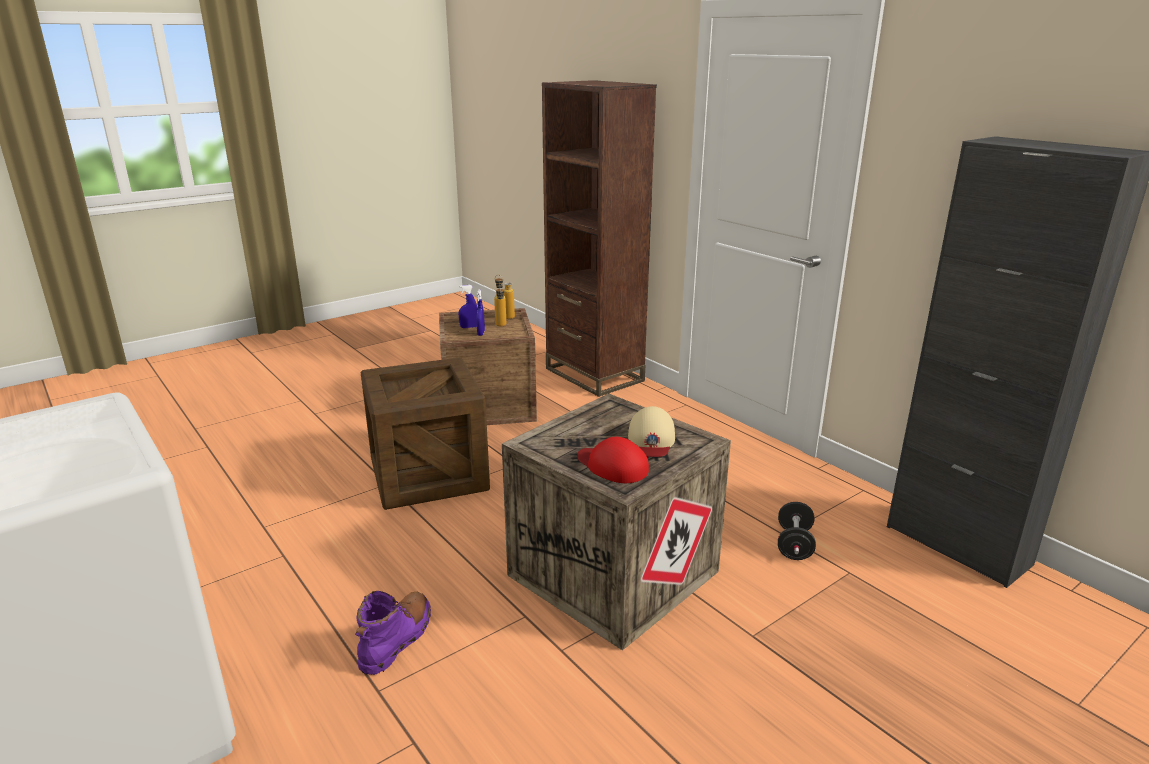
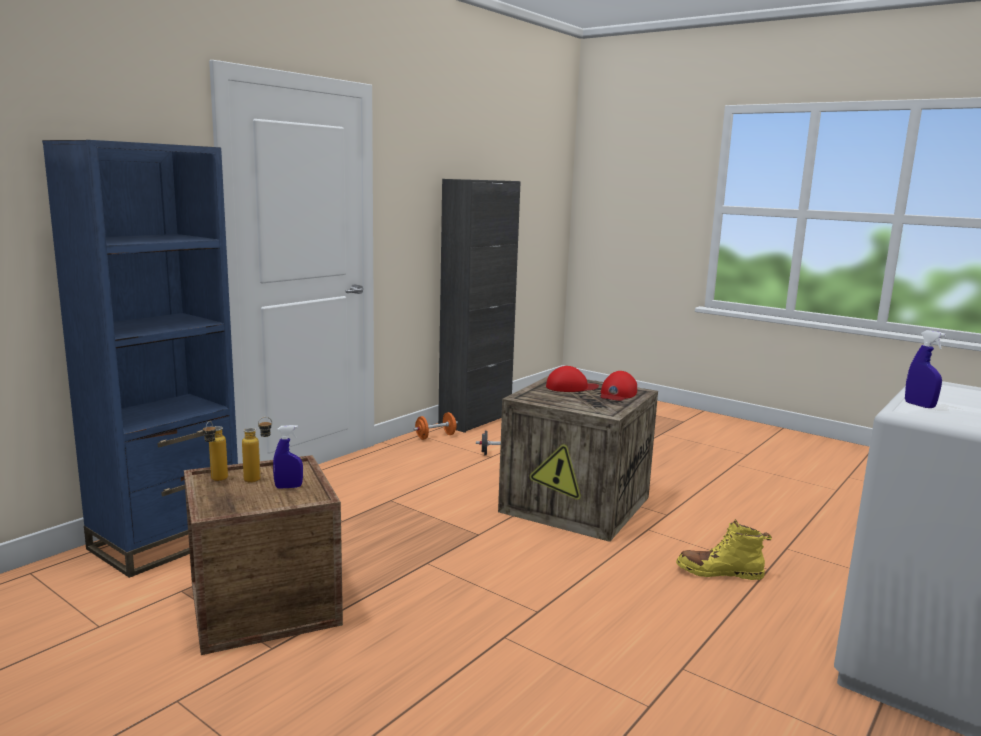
camera: 105 degrees left, 10 degrees down
(397, 640) = (719, 572): purple boot -> yellow boot
(428, 475) = (471, 612): crate -> none
(469, 327) = (261, 497): blue spray bottle -> blue spray bottle (919, 405)
(594, 375) = (166, 541): brown bookcase -> blue bookcase
(651, 439) = (571, 387): beige cap -> red cap
(860, 501) = (435, 436): none -> orange dumbbell

